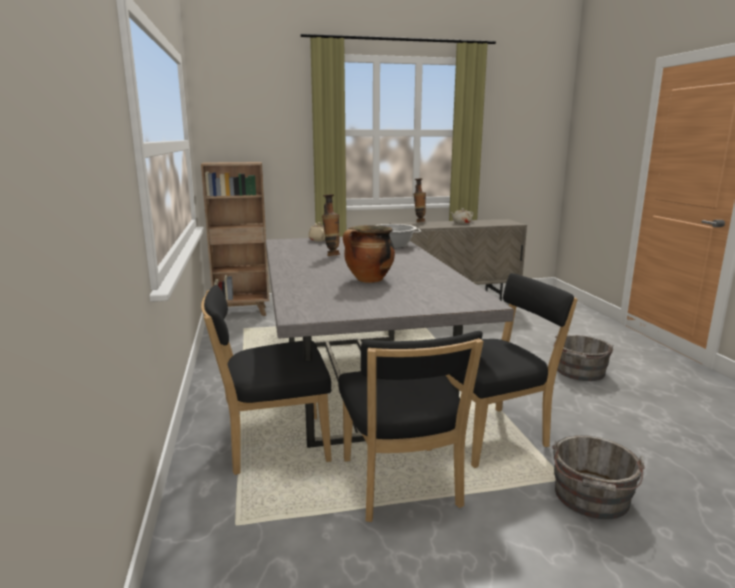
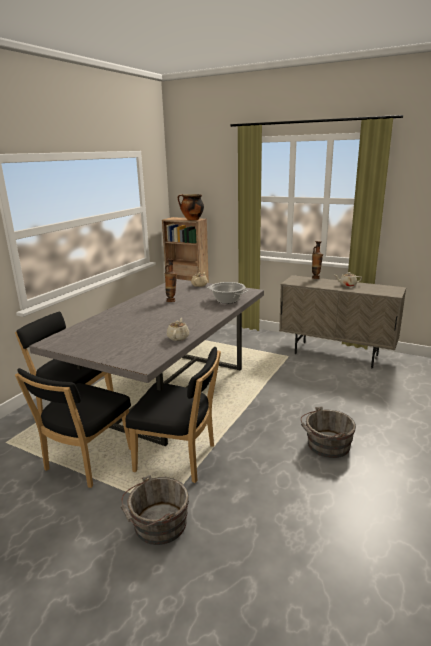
camera: 40 degrees right, 5 degrees up
(368, 280) = (136, 327): cooking pot -> cooking pot (192, 219)
(443, 278) = (178, 337): none -> beige teapot

